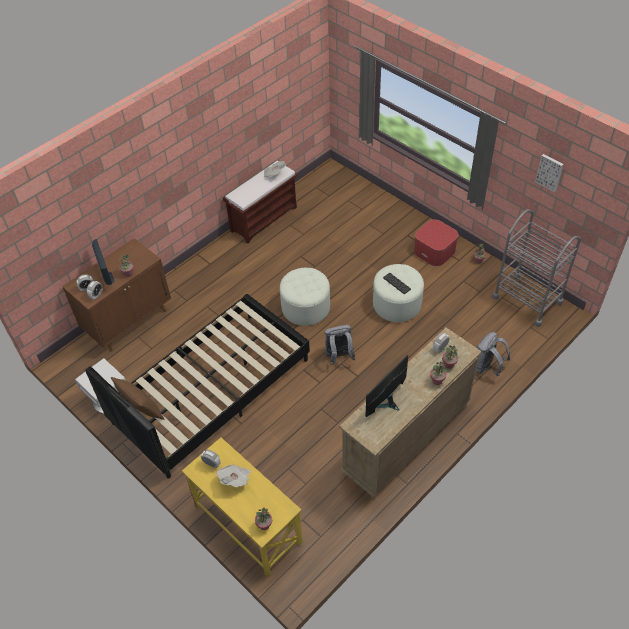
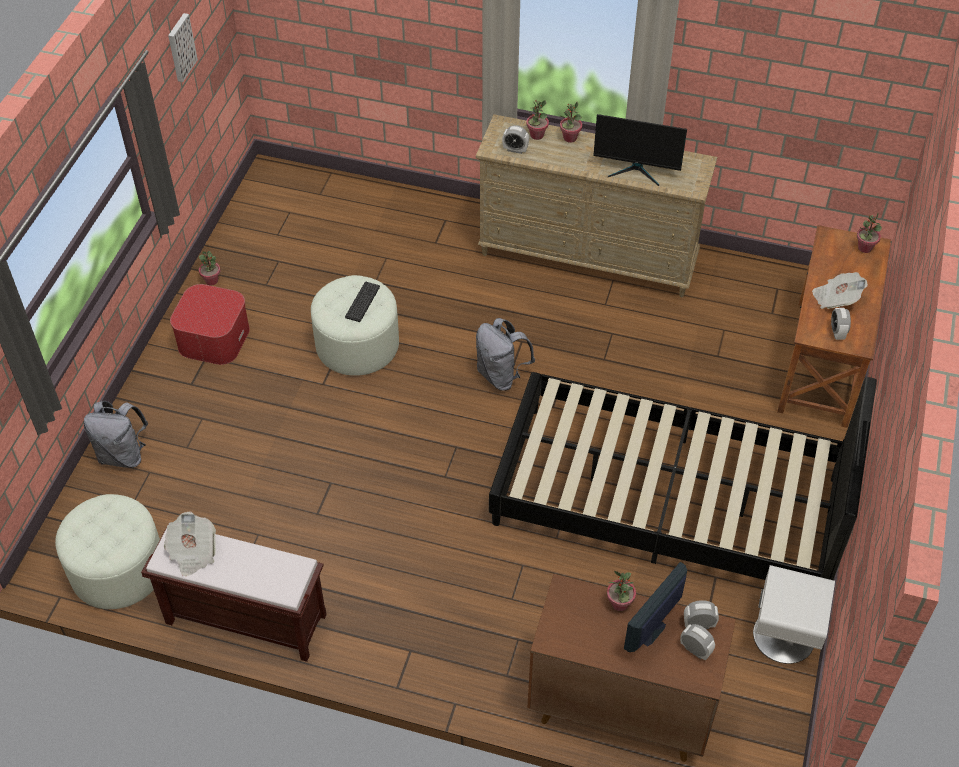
camera: 120 degrees left, 0 degrees up
(142, 410) = (798, 515): brown pillow -> none
(247, 524) = (823, 362): yellow desk -> brown desk
(305, 307) = (431, 455): white ottoman -> white ottoman (118, 569)
(487, 367) = (417, 216): grey backpack -> grey backpack (123, 455)
(527, 300) = (268, 209): grey cart -> none

